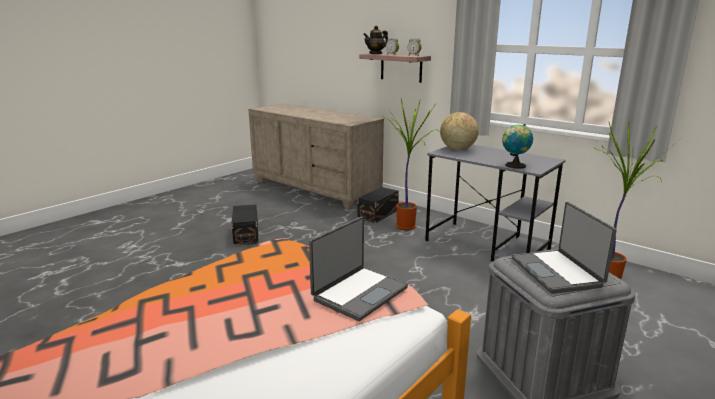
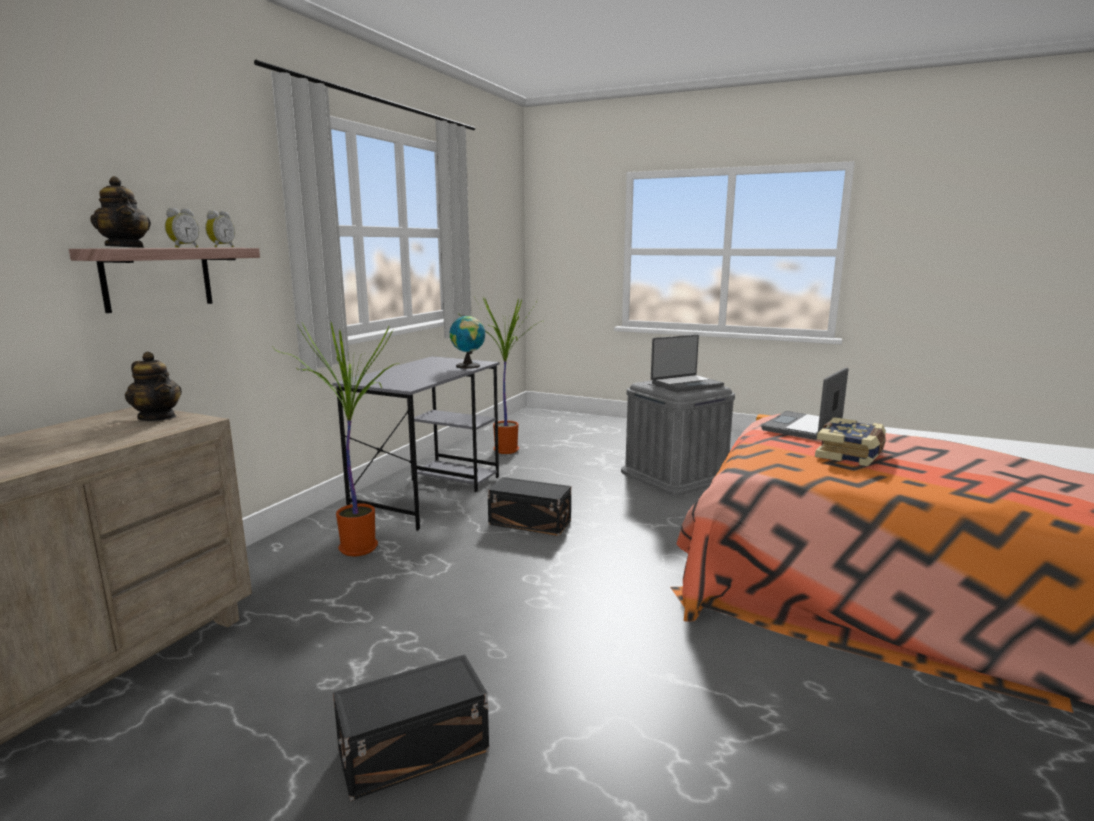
camera: 105 degrees left, 5 degrees down
(272, 288) = (851, 454): none -> book
(358, 120) = (158, 417): none -> teapot
(359, 293) = (803, 427): laptop -> laptop turned 75 degrees counterclockwise
(379, 214) = (285, 579): black storage box -> black storage box (529, 521)
(457, 149) = (384, 382): globe -> none

